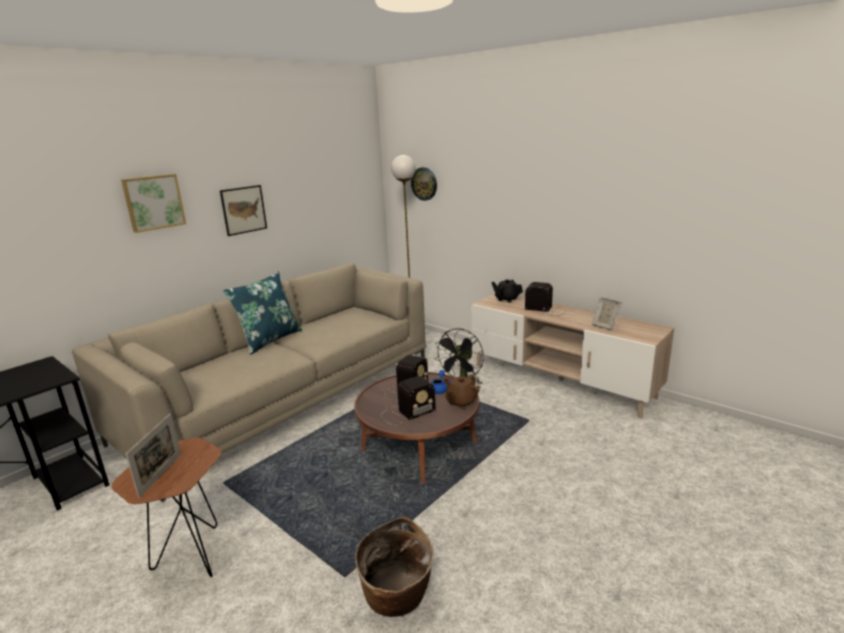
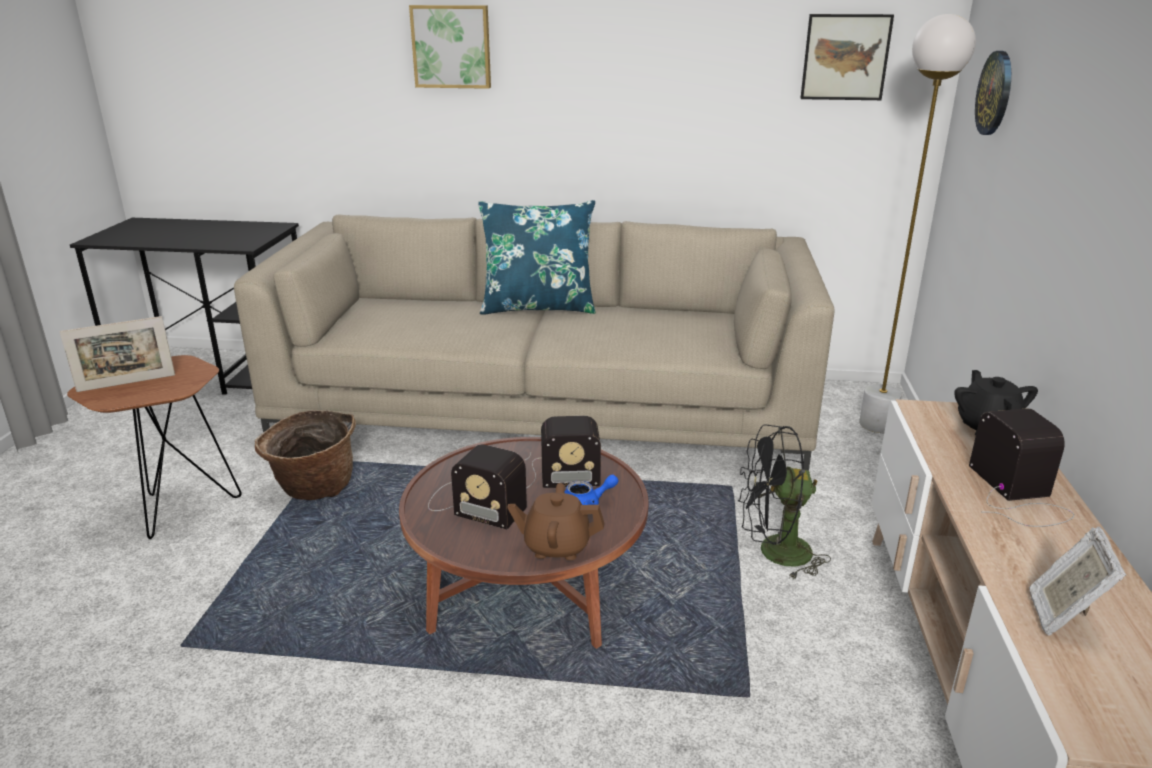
camera: 55 degrees right, 5 degrees up
(243, 210) = (597, 84): picture -> picture (845, 57)
(397, 598) = (152, 719): basket -> basket (314, 488)

